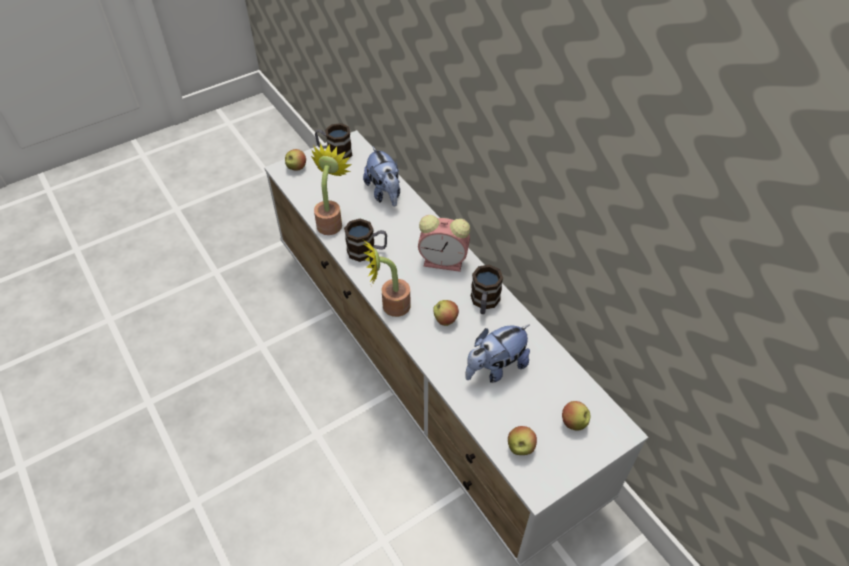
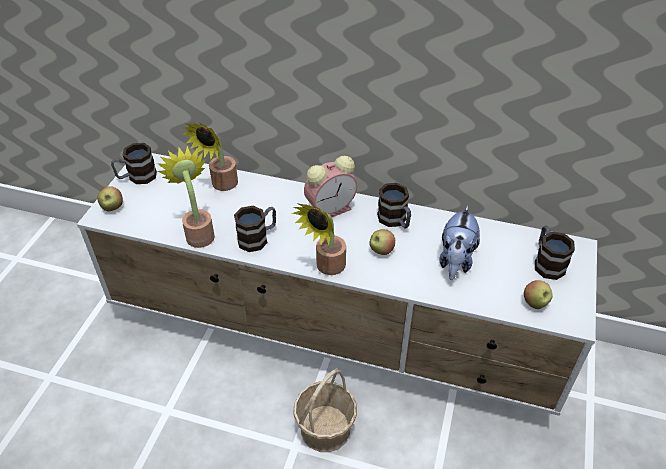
camera: 40 degrees left, 5 degrees down
(348, 438) = (326, 429): none -> basket
(385, 193) = (221, 185): plush toy -> potted plant
(573, 423) = (546, 262): apple -> mug

